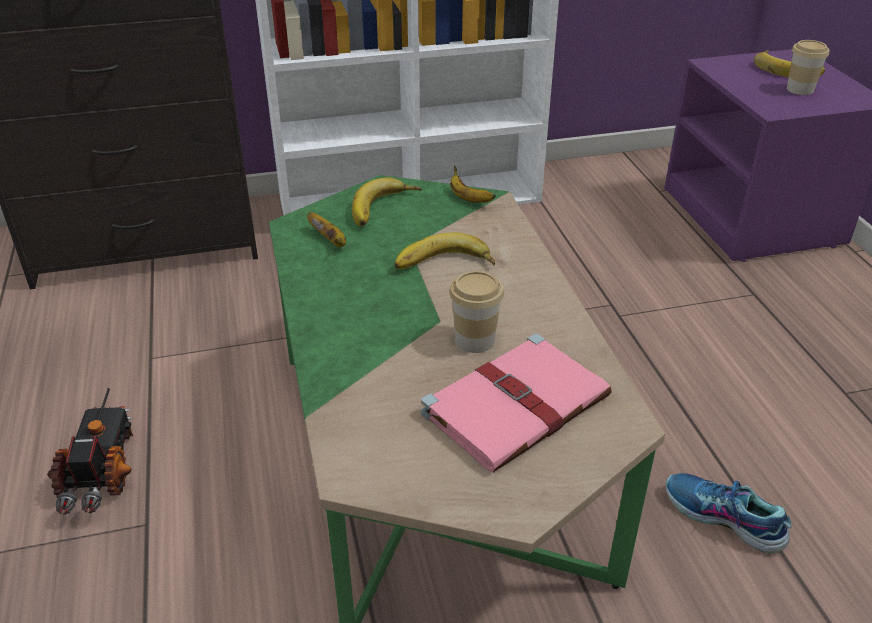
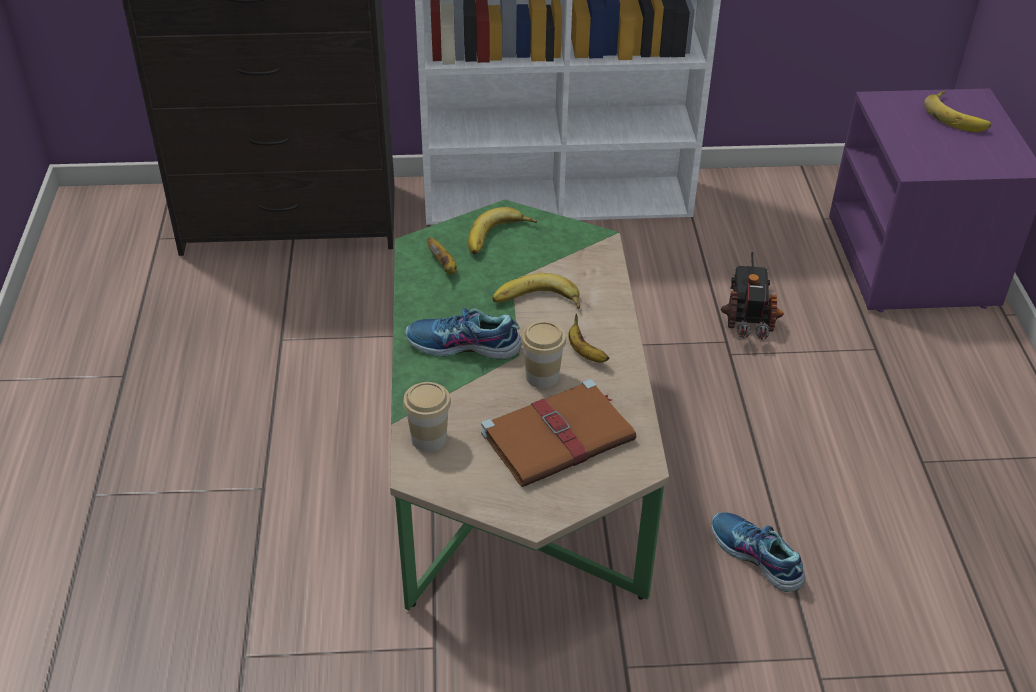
camera: 10 degrees right, 5 degrees up
(101, 471) = (230, 438): toy truck -> toy truck (750, 314)
(373, 319) = (463, 346): none -> shoe
(468, 199) = (579, 236): banana -> banana (585, 352)
(518, 404) = (560, 436): pink book -> brown book
(800, 89) = (956, 145): cup -> cup (429, 439)

